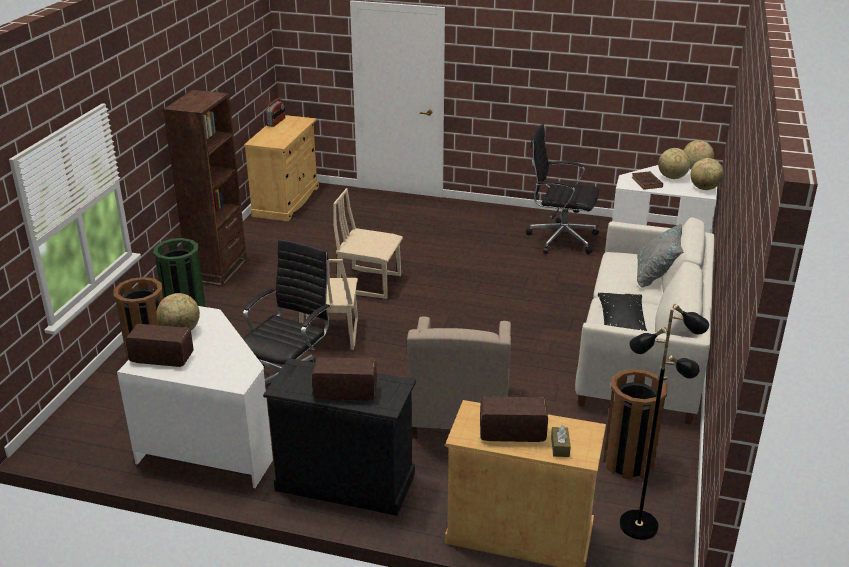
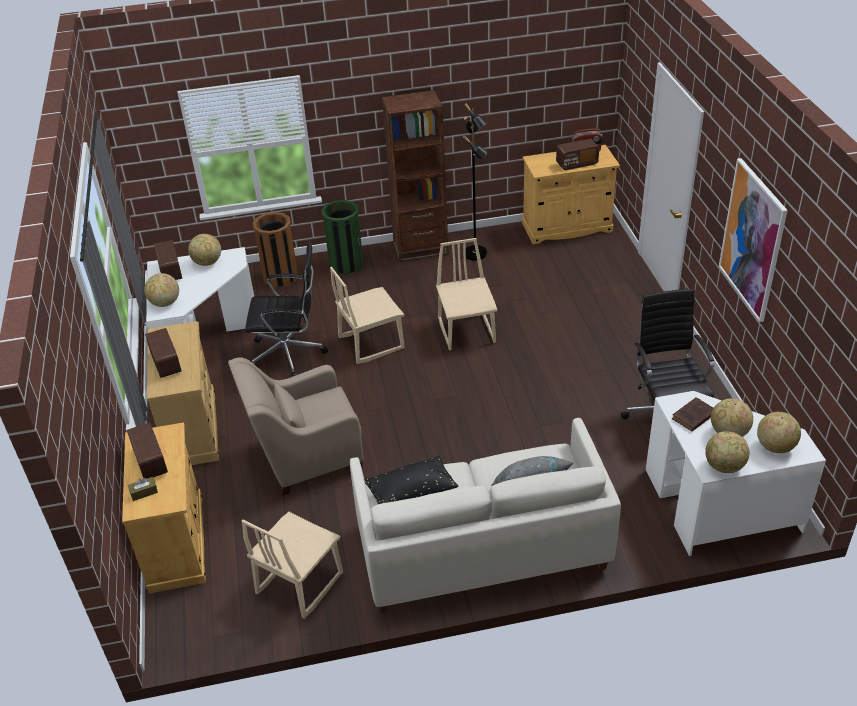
camera: 65 degrees right, 10 degrees up
(224, 374) = (165, 303): none -> globe
(290, 130) = (576, 164): none -> radio
(345, 482) = (193, 428): black dresser -> beige dresser
(556, 69) = (752, 240): none -> picture
(628, 462) = (299, 583): brown trash can -> beige chair
(639, 525) = (218, 612): black floor lamp -> black floor lamp (476, 253)

